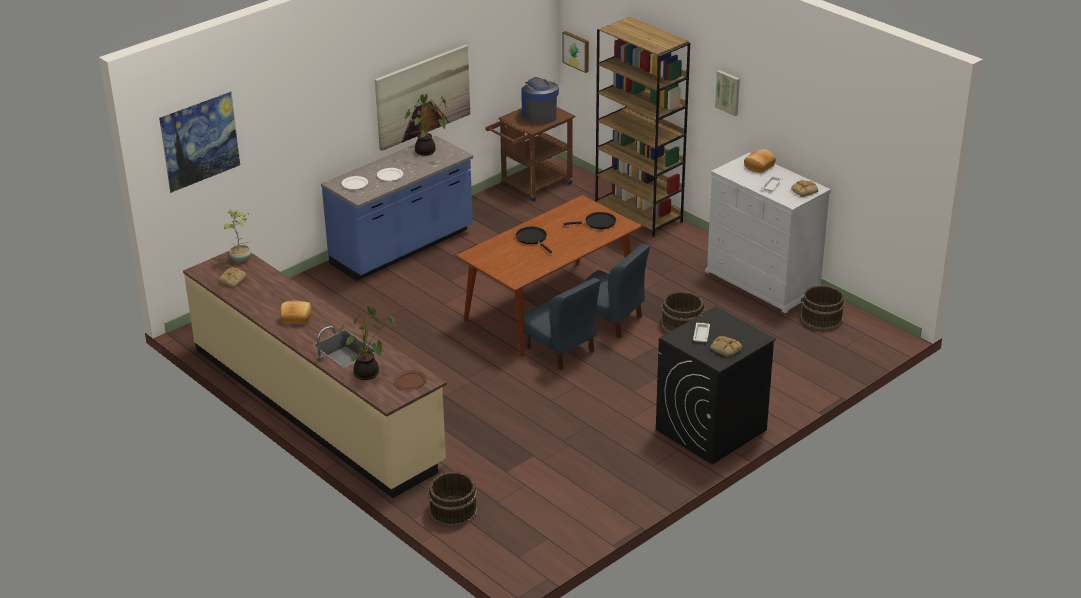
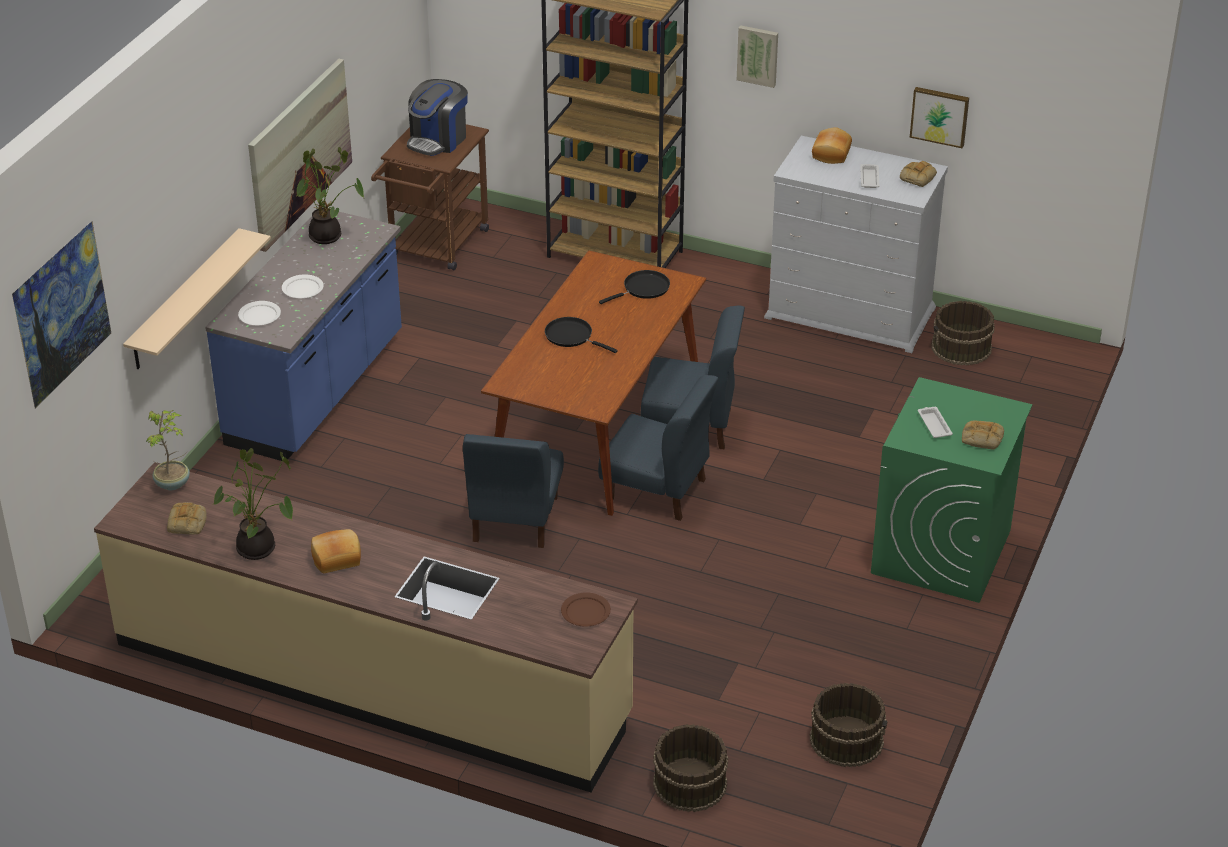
camera: 25 degrees left, 5 degrees up
(307, 162) = (185, 300): none -> beige shelf
(368, 374) = (516, 620): potted plant -> potted plant (259, 549)
(462, 344) = (514, 519): none -> blue chair
(539, 115) = (438, 140): coffee machine -> coffee machine turned 105 degrees counterclockwise
(577, 51) = (468, 32): picture -> picture (940, 116)
(682, 324) = (792, 405): brown bucket -> brown bucket (847, 740)
(711, 430) = (941, 552): black washing machine -> green washing machine

